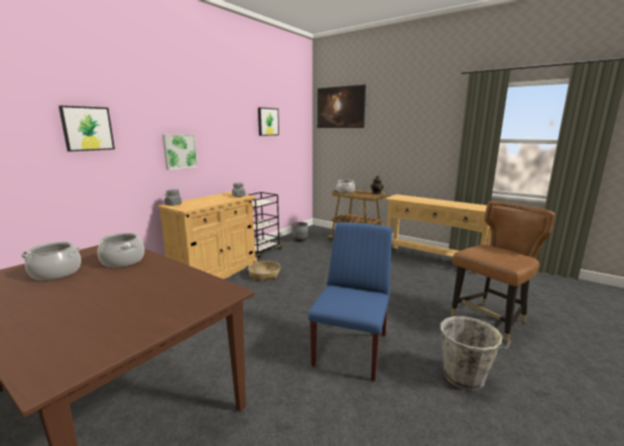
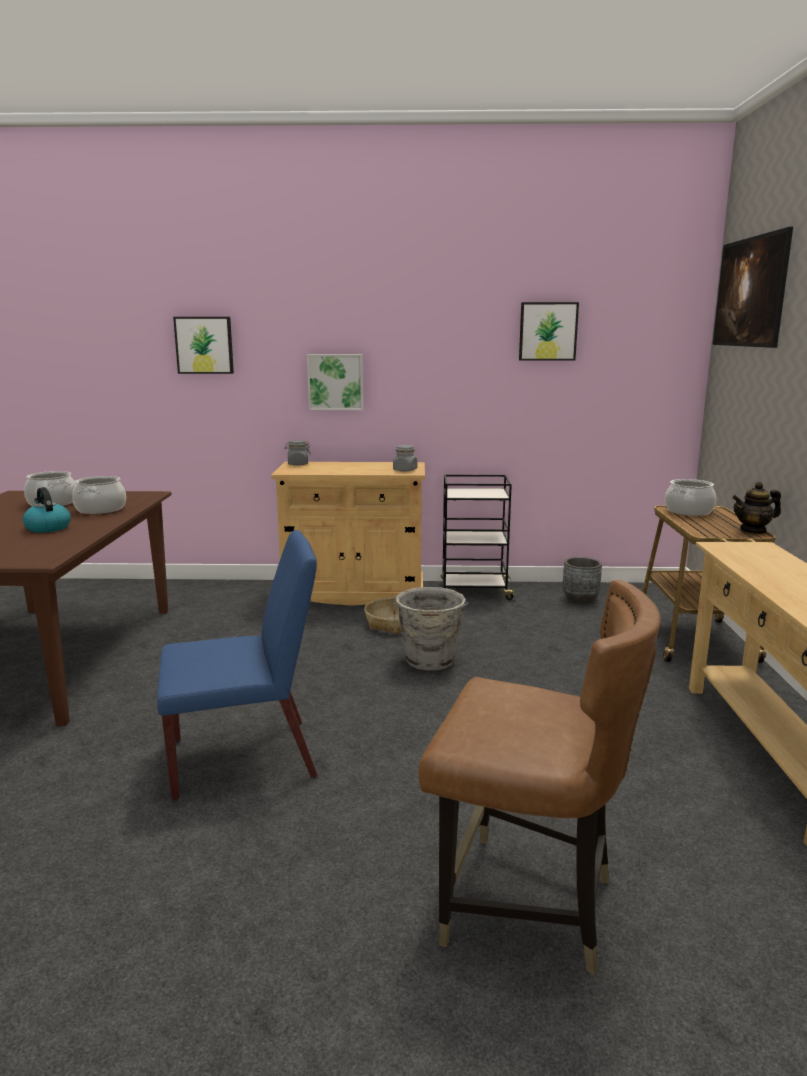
camera: 55 degrees right, 0 degrees up
(137, 282) = (47, 528): none -> kettle
(465, 377) = (247, 897): grey bucket -> grey bucket (429, 661)

